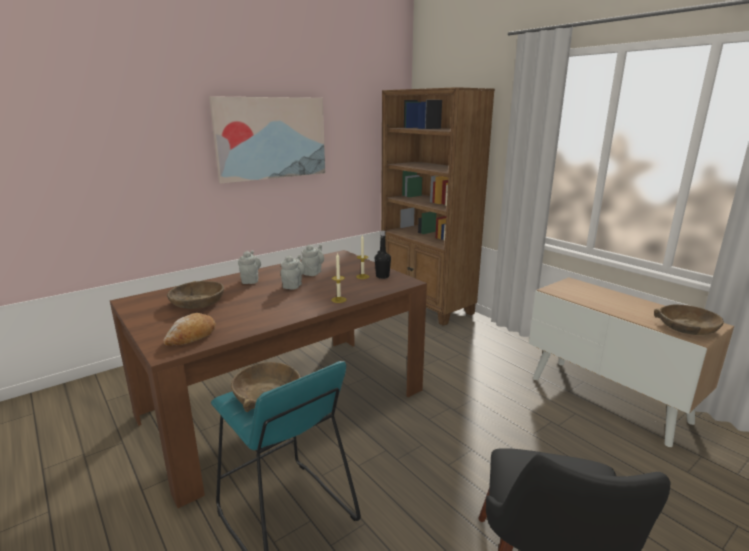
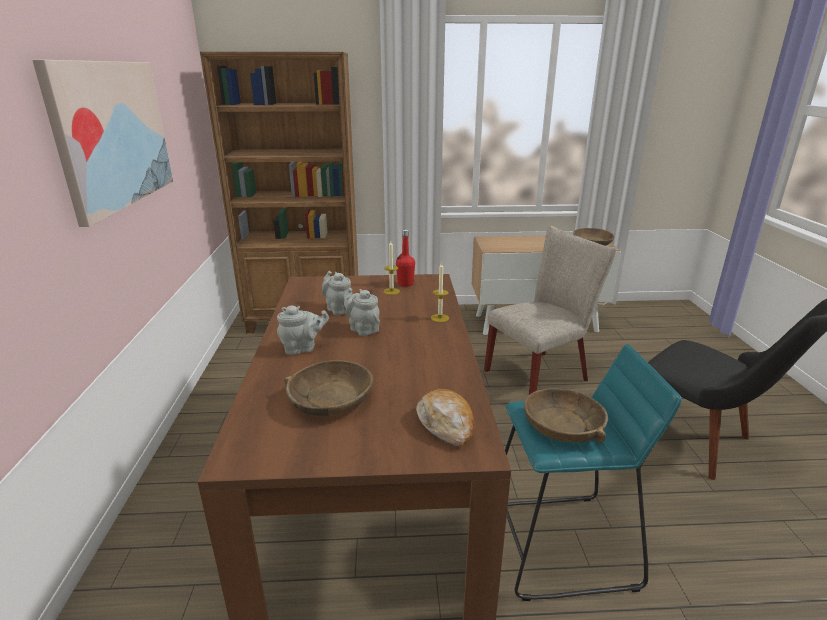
camera: 55 degrees left, 5 degrees up
(250, 280) = (303, 348): grey teapot -> grey teapot turned 135 degrees clockwise
(382, 276) = (405, 284): black bottle -> red bottle
(516, 432) = (541, 374): none -> beige chair

